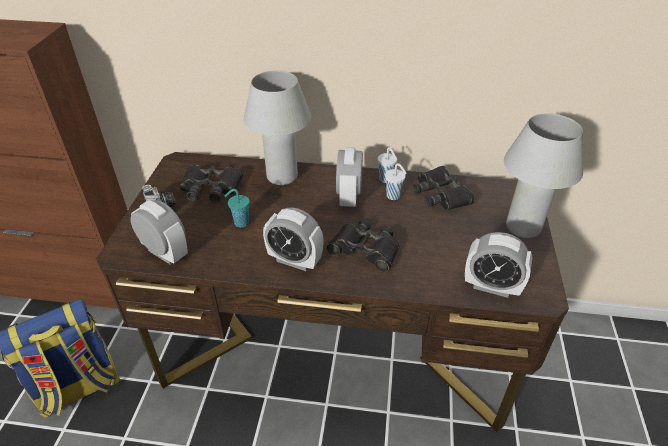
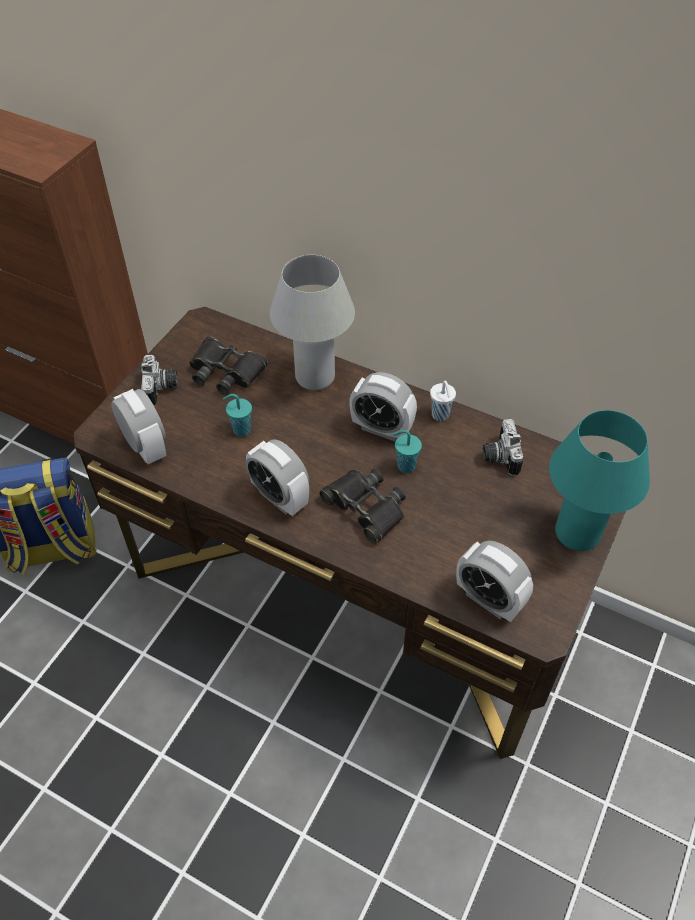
camera: 20 degrees right, 10 degrees up
(349, 197) = (381, 429): alarm clock -> alarm clock turned 90 degrees counterclockwise
(379, 216) = (405, 466): none -> turquoise cup
(394, 196) = (437, 443): white cup -> none
(440, 194) = (498, 456): black binoculars -> camera
(523, 227) = (577, 533): white table lamp -> turquoise table lamp

